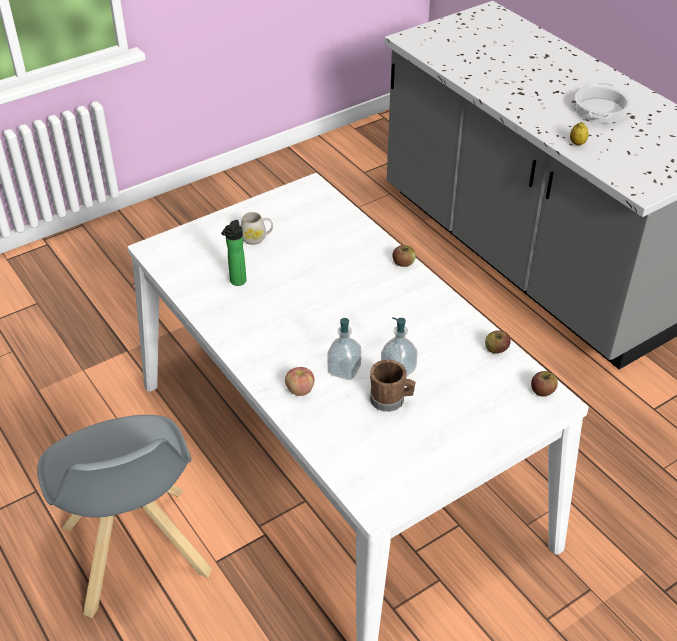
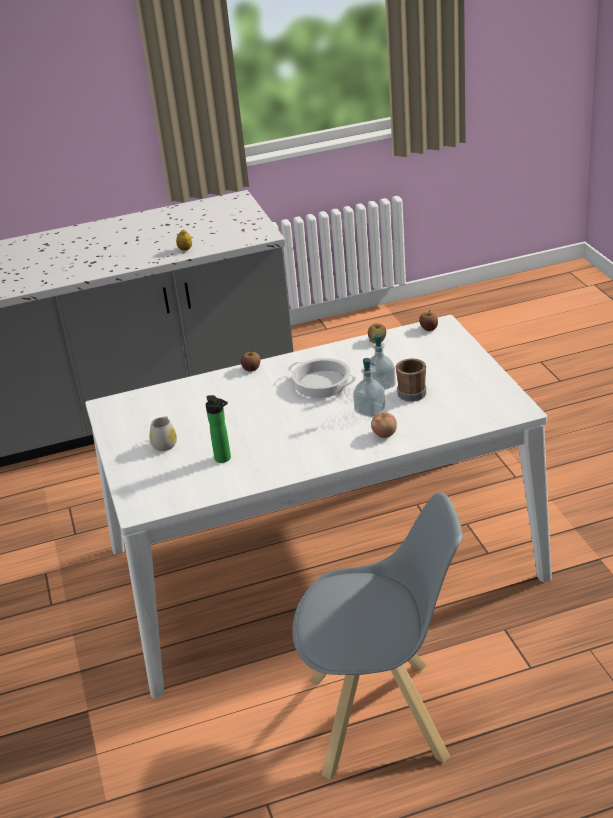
camera: 70 degrees left, 10 degrees down
(600, 109) = (147, 234): cooking pot -> cooking pot (321, 384)

